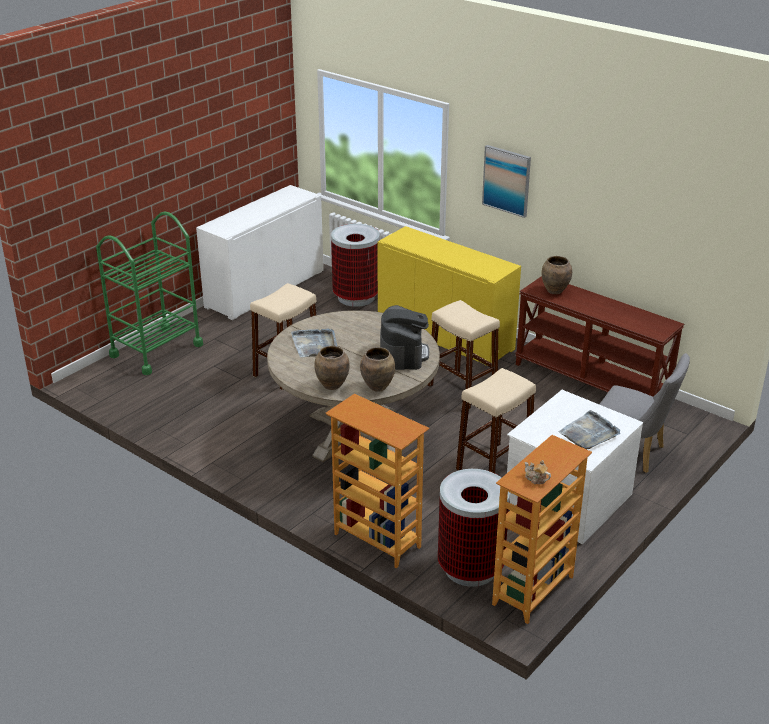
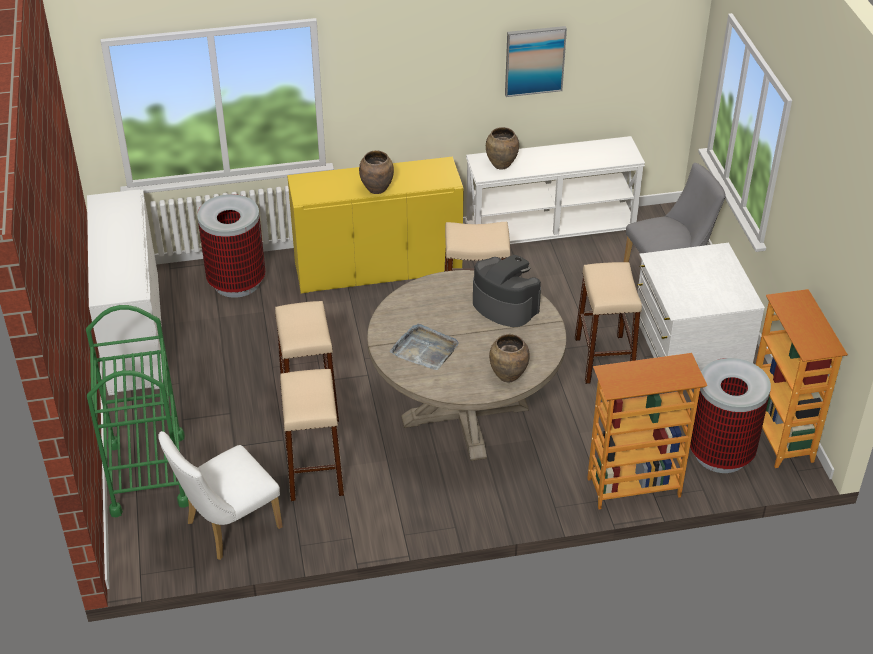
camera: 50 degrees left, 10 degrees up
(144, 396) = (227, 527): none -> white chair
(228, 402) = (314, 471): none -> beige stool
(378, 387) = (542, 350): brown vase -> brown vase (377, 189)
(506, 180) = (407, 75): picture -> picture (534, 60)
(536, 479) = (818, 337): teapot -> none
(589, 433) = (715, 277): grey tray -> none
(592, 381) = (550, 233): brown console table -> white console table

